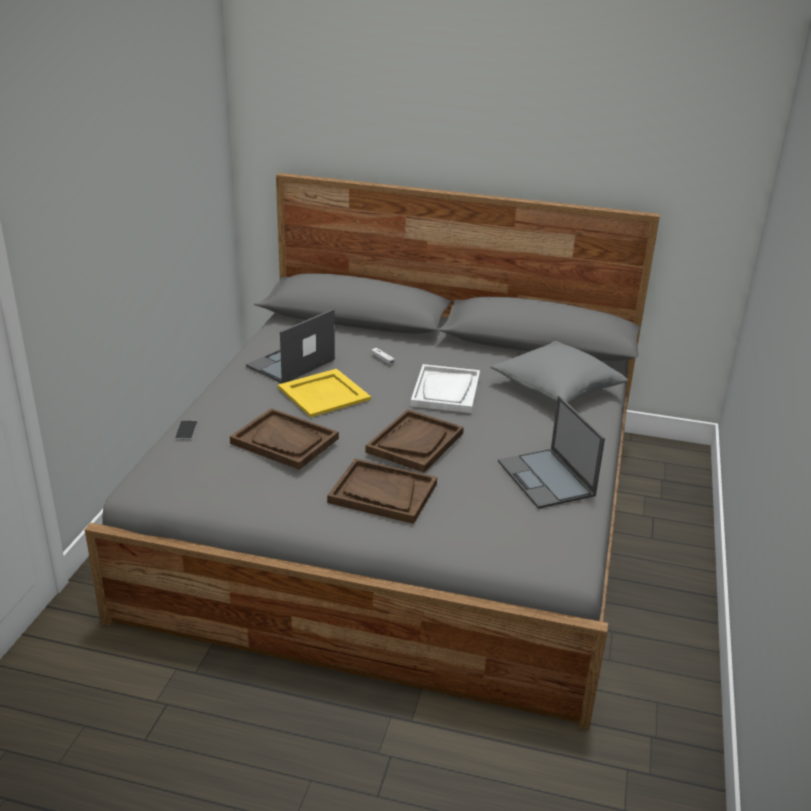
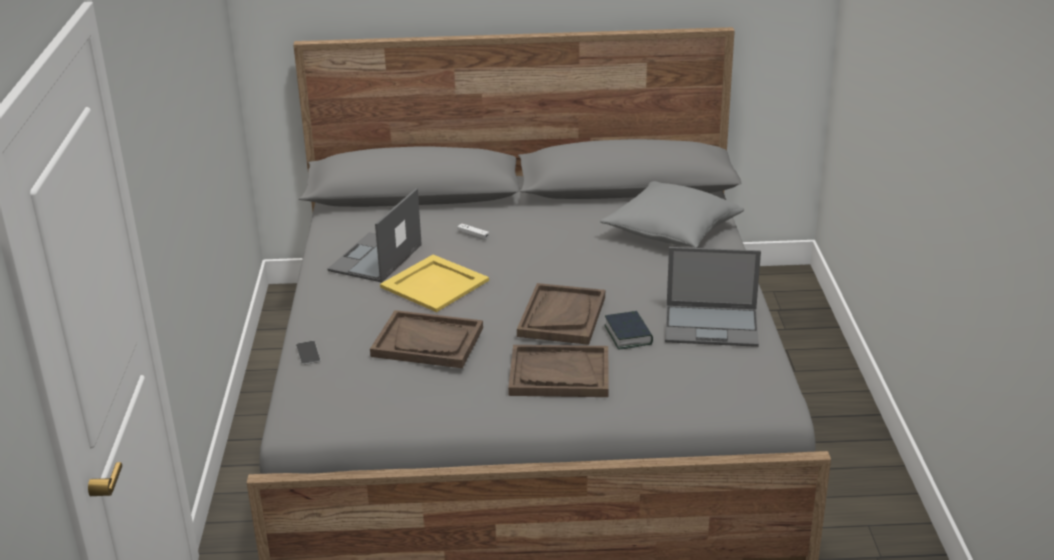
camera: 15 degrees left, 0 degrees up
(446, 391) = (561, 256): white tray -> none
(465, 471) = (628, 335): none -> book
(547, 479) = (712, 326): laptop -> laptop turned 45 degrees counterclockwise

